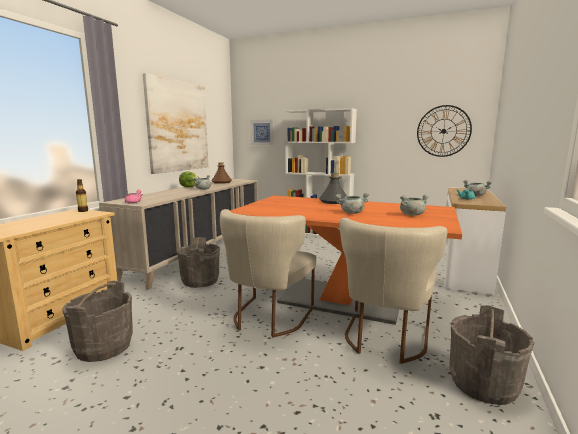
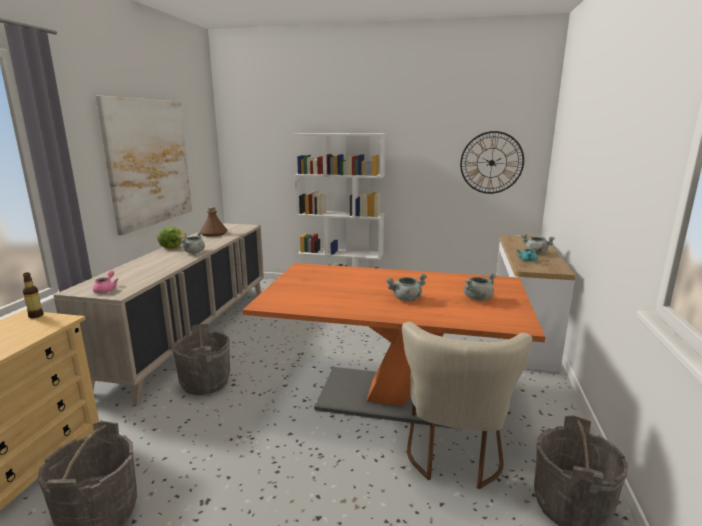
camera: 10 degrees left, 5 degrees up
(262, 132) = (261, 158): picture -> none
(268, 318) = (309, 437): beige chair -> none
(334, 202) = (376, 274): grey bottle -> none

